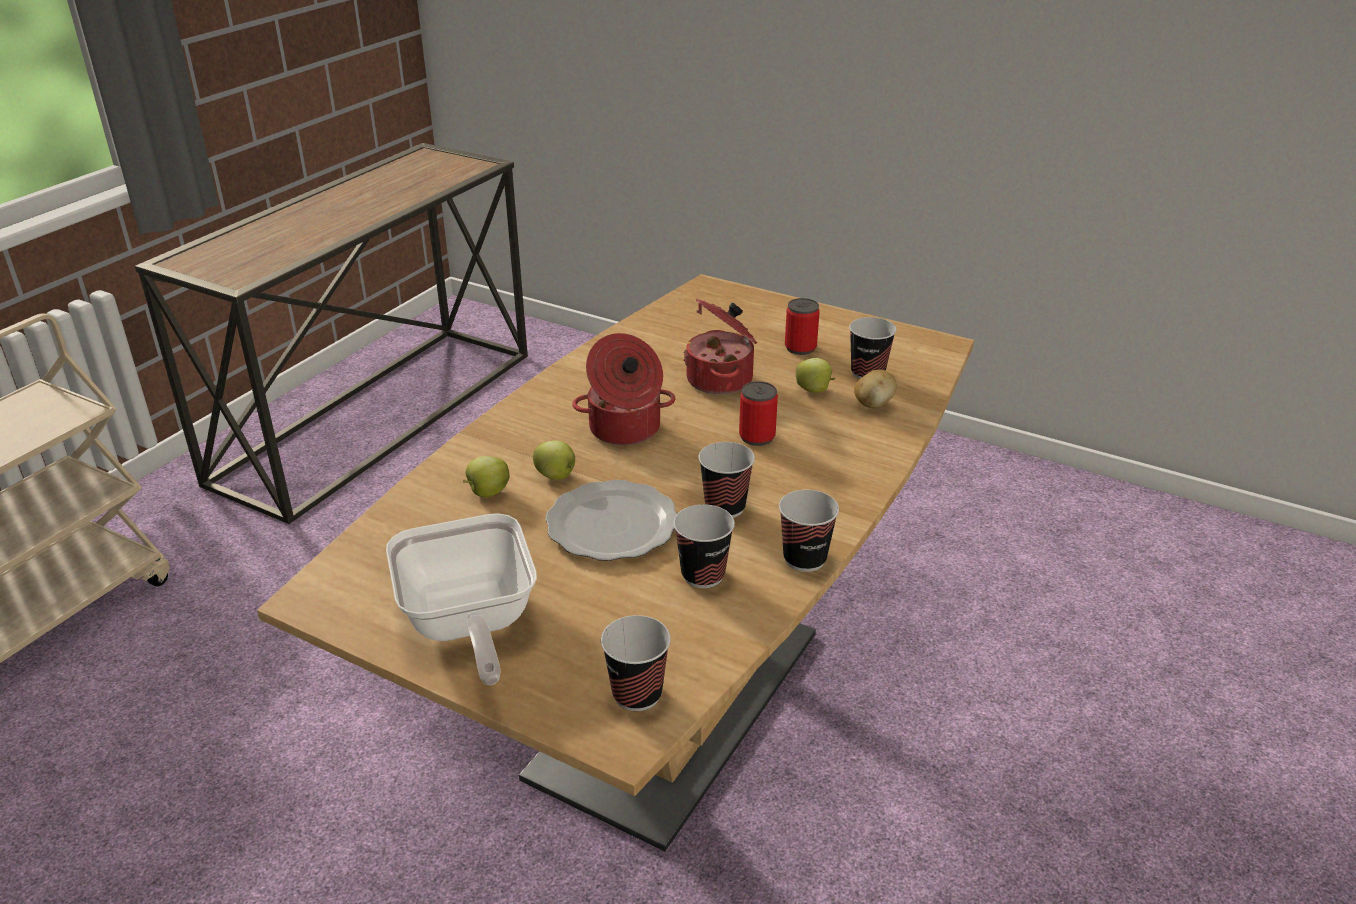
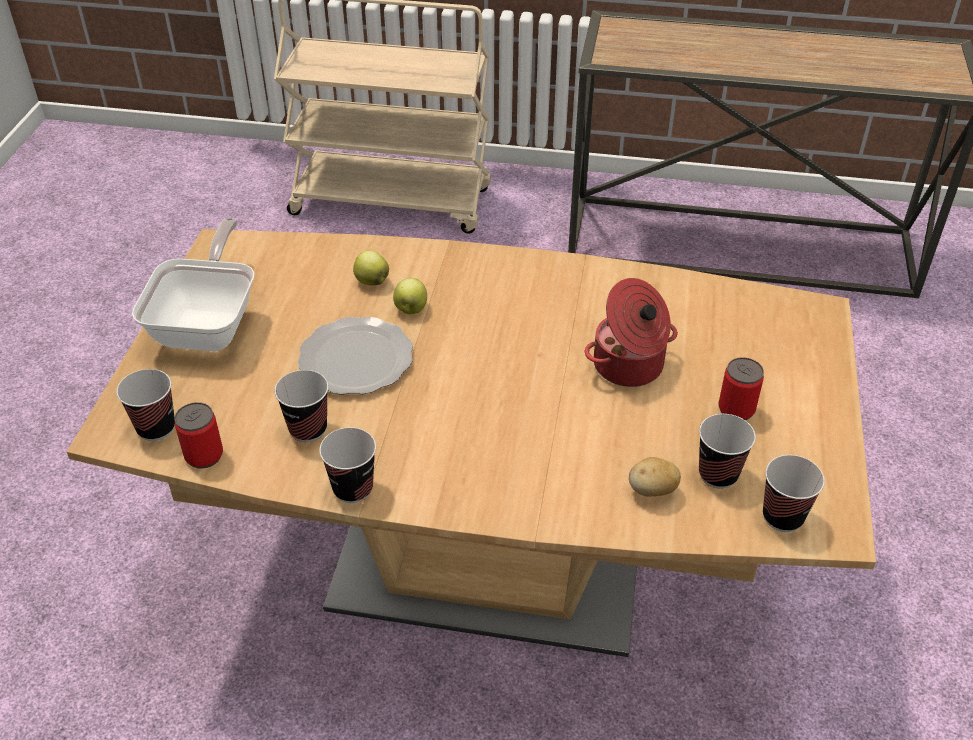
camera: 70 degrees right, 10 degrees up
(468, 626) = (209, 323): frying pan -> frying pan turned 135 degrees clockwise
(625, 429) = (502, 327): cooking pot -> none
(725, 507) = (409, 420): cup -> cup (782, 517)
(757, 437) = (537, 415): can -> can (204, 455)
(814, 390) = (651, 438): apple -> none

